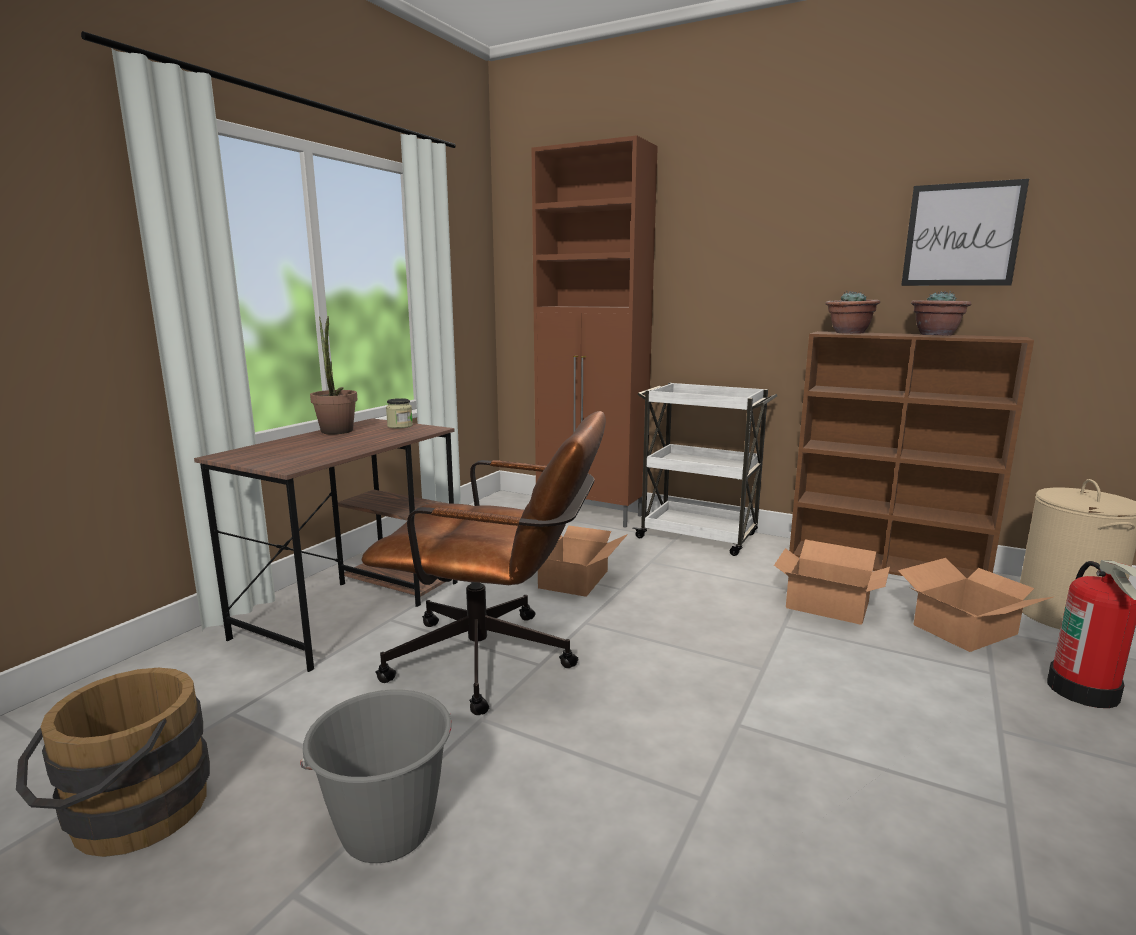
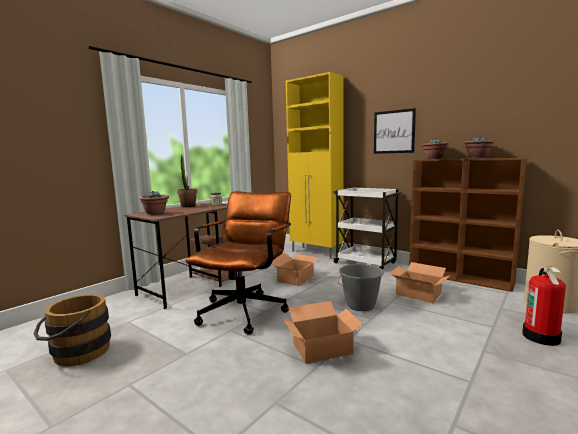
camera: 10 degrees right, 5 degrees down
(273, 454) = (155, 213): none -> potted plant
(387, 830) = (174, 366): grey bucket -> grey bucket (360, 305)
(497, 661) = (246, 309): brown office chair -> brown office chair turned 90 degrees counterclockwise
(591, 514) = (316, 252): brown cabinet -> yellow cabinet
(961, 235) = (489, 108): picture -> picture (394, 132)
(966, 629) = (489, 307): cardboard box -> cardboard box (323, 348)

